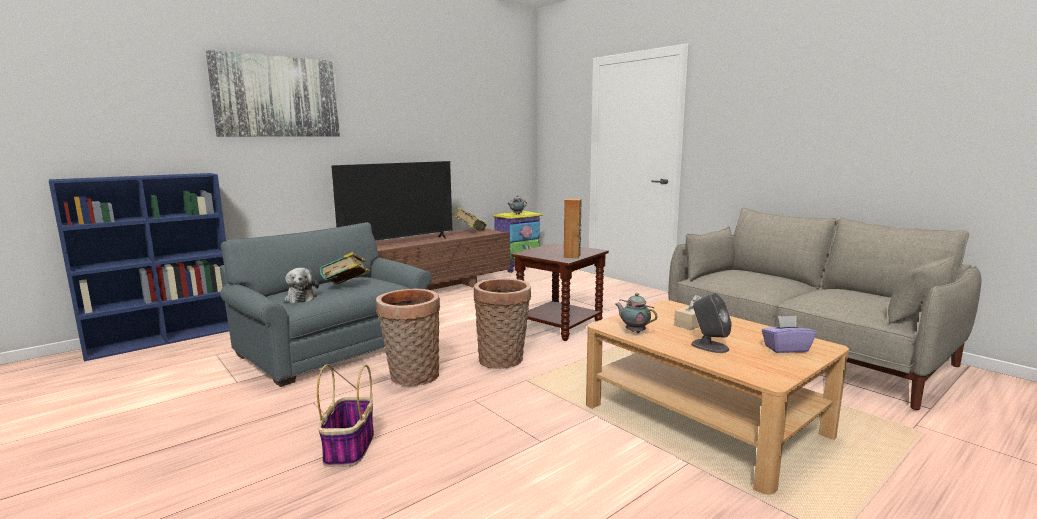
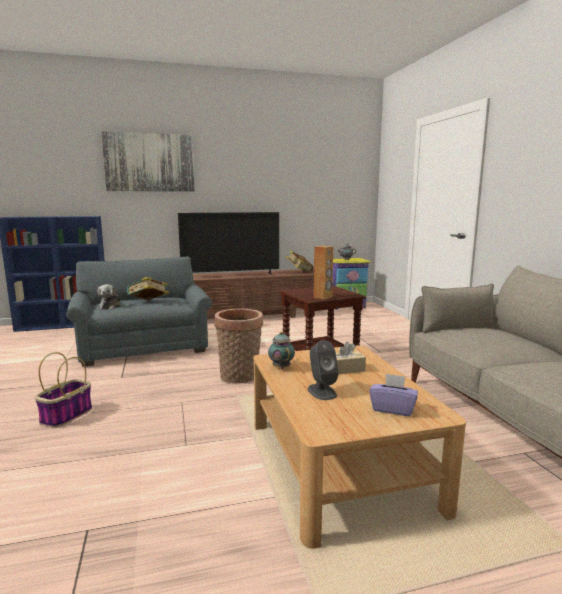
camera: 25 degrees right, 0 degrees up
(412, 377) = (163, 377): basket -> none

